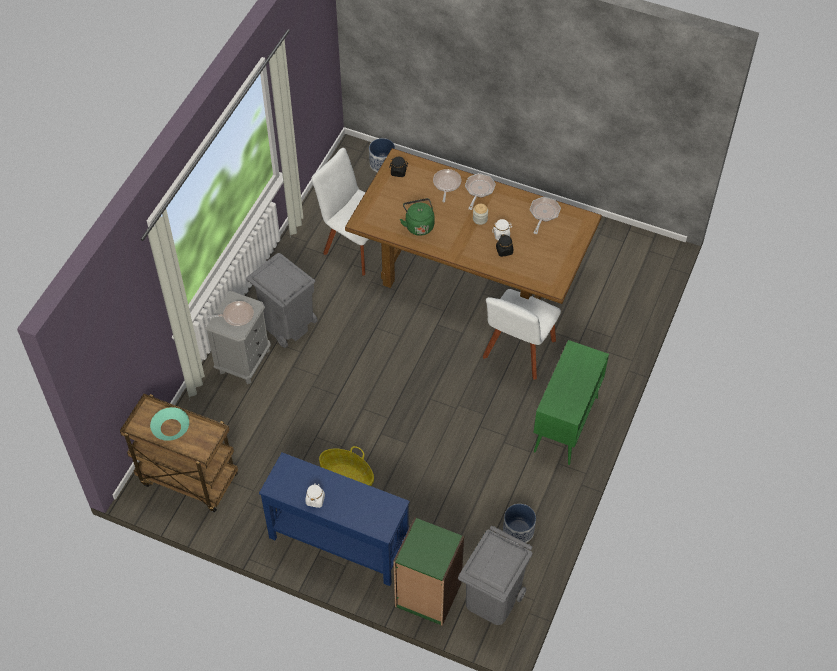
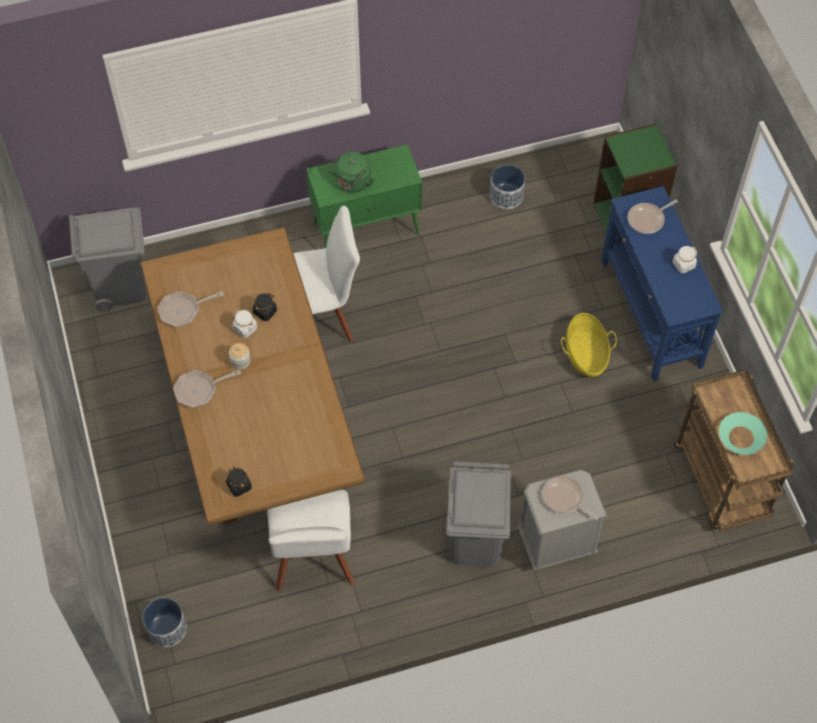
camera: 130 degrees left, 5 degrees up
(418, 225) = (299, 410): green kettle -> green kettle (352, 183)
(446, 184) = (217, 426): frying pan -> frying pan (647, 219)
(493, 600) = (585, 173): grey trash can -> grey trash can (121, 285)

